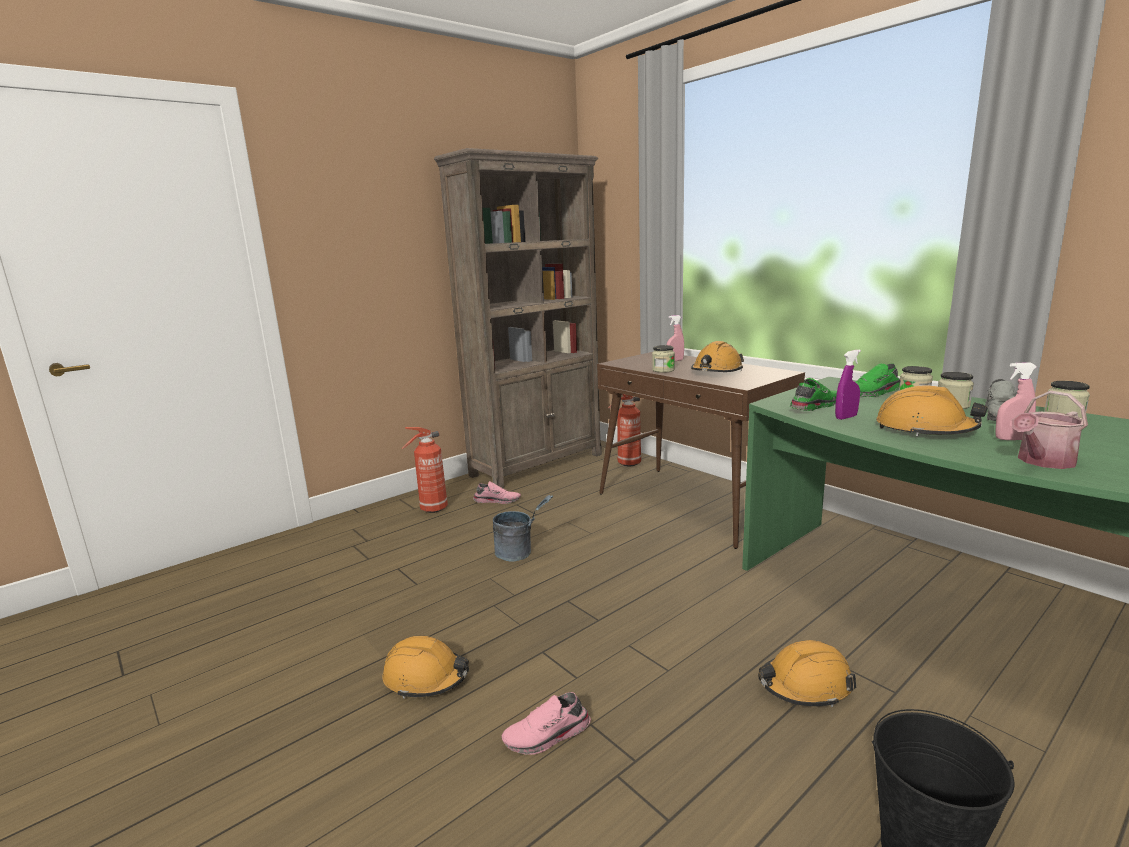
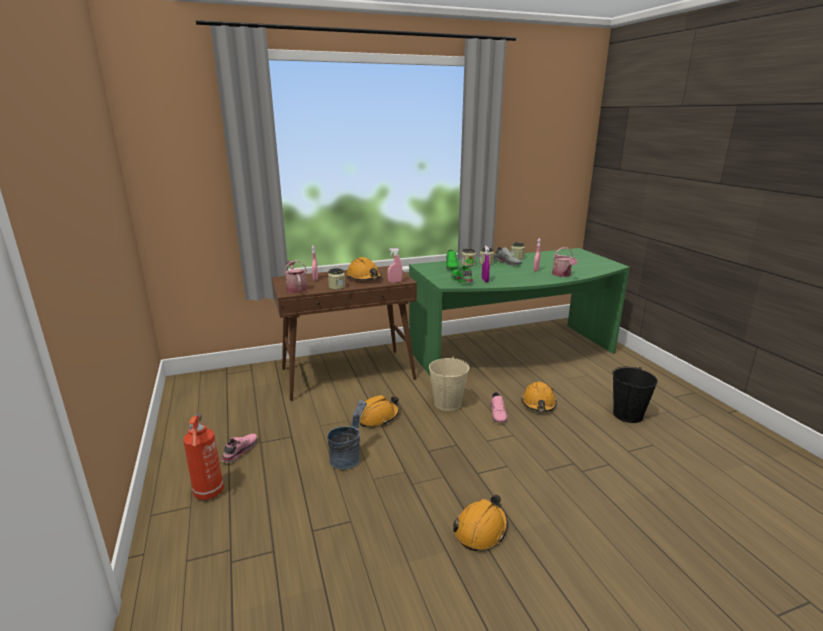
camera: 70 degrees left, 5 degrees up
(538, 464) = (191, 414): brown bookcase -> none
(547, 736) = (551, 487): pink shoe -> pink shoe (498, 414)
(627, 464) = (253, 376): fire extinguisher -> none
(632, 362) = (296, 288): none -> watering can
(697, 589) = (447, 404): none -> beige bucket
(727, 383) = (395, 282): none -> pink spray bottle
(925, 429) = (514, 275): orange hard hat -> orange hard hat (377, 417)

